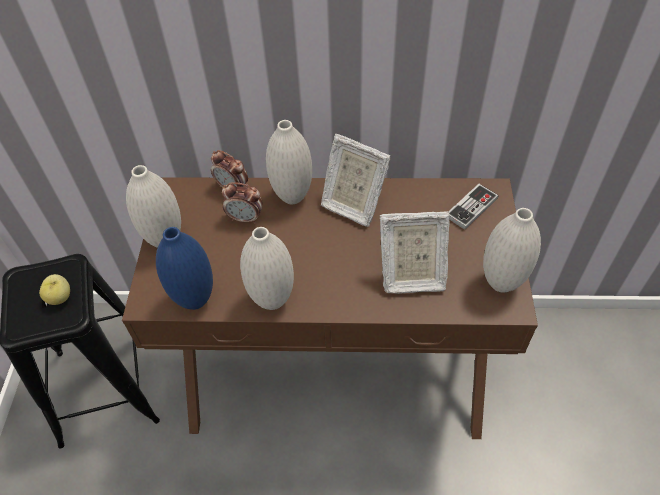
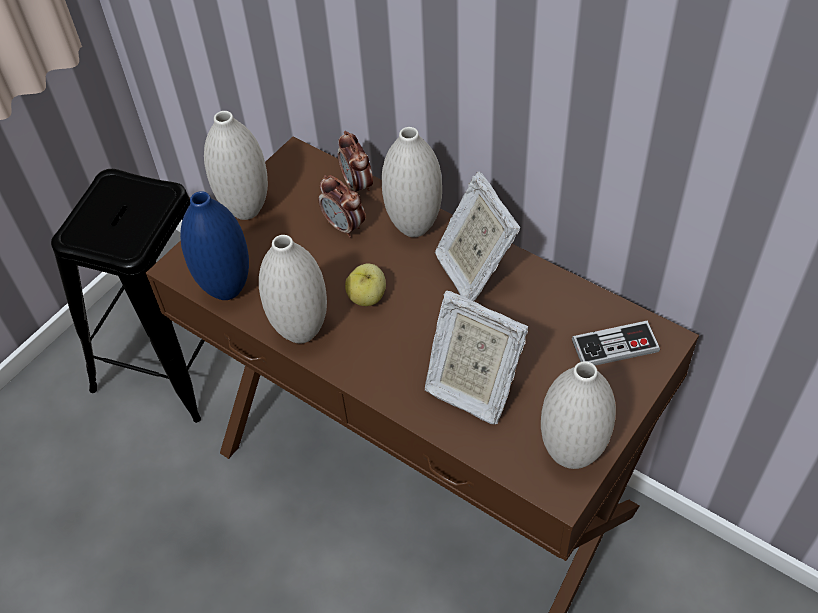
camera: 35 degrees right, 0 degrees up
(60, 297) = (132, 222): apple -> apple (367, 297)

